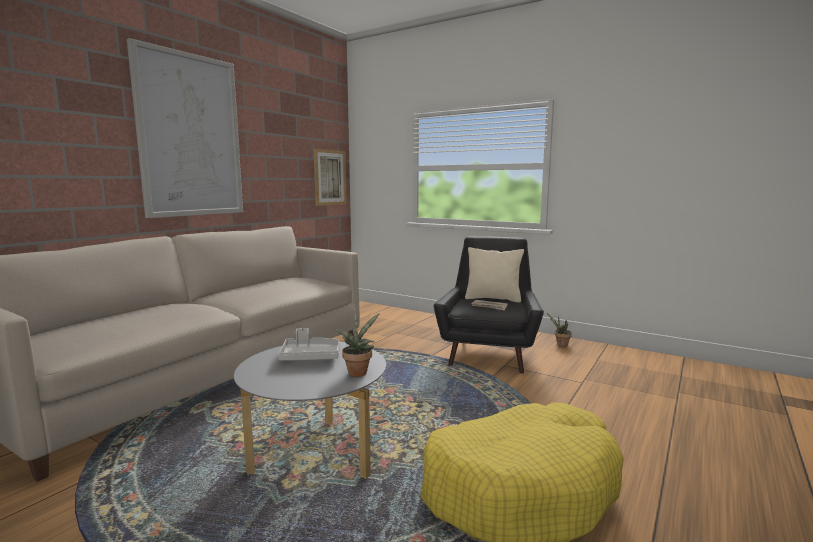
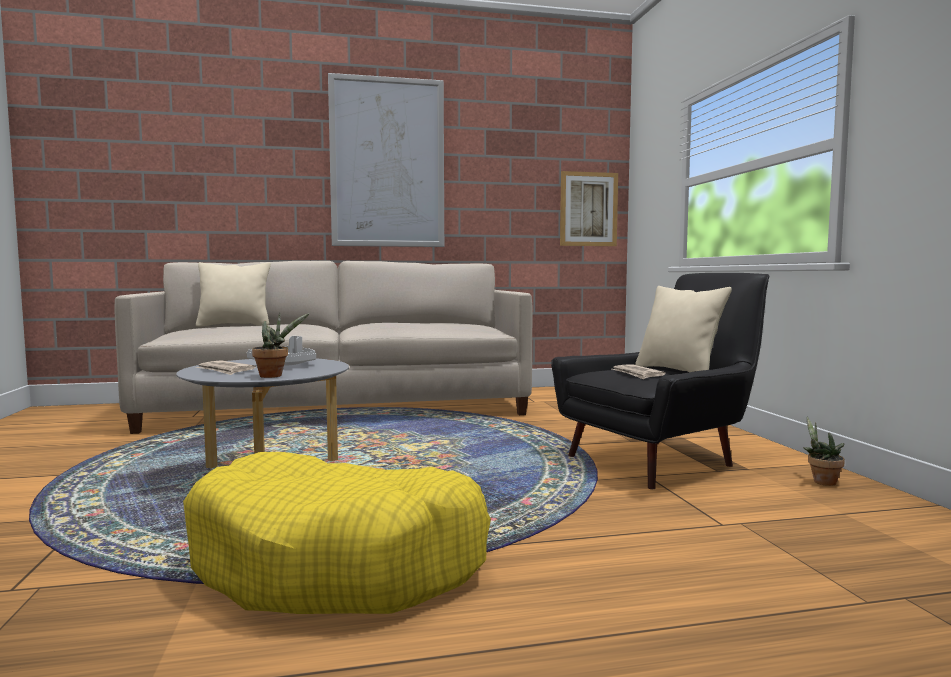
camera: 45 degrees right, 5 degrees down
(94, 320) = (234, 325): none -> beige pillow
(295, 379) = (225, 370): none -> newspaper

